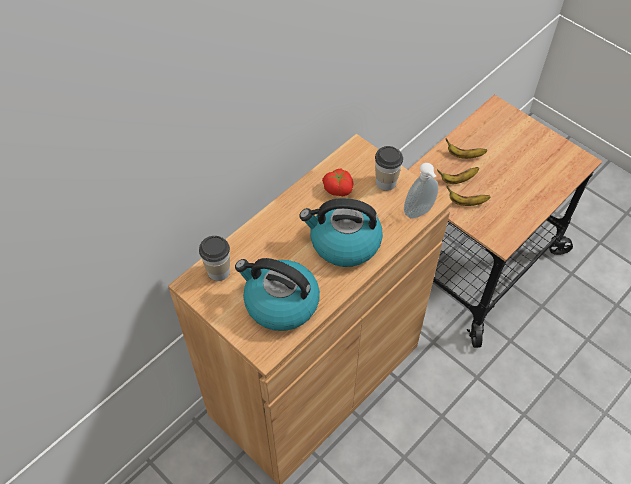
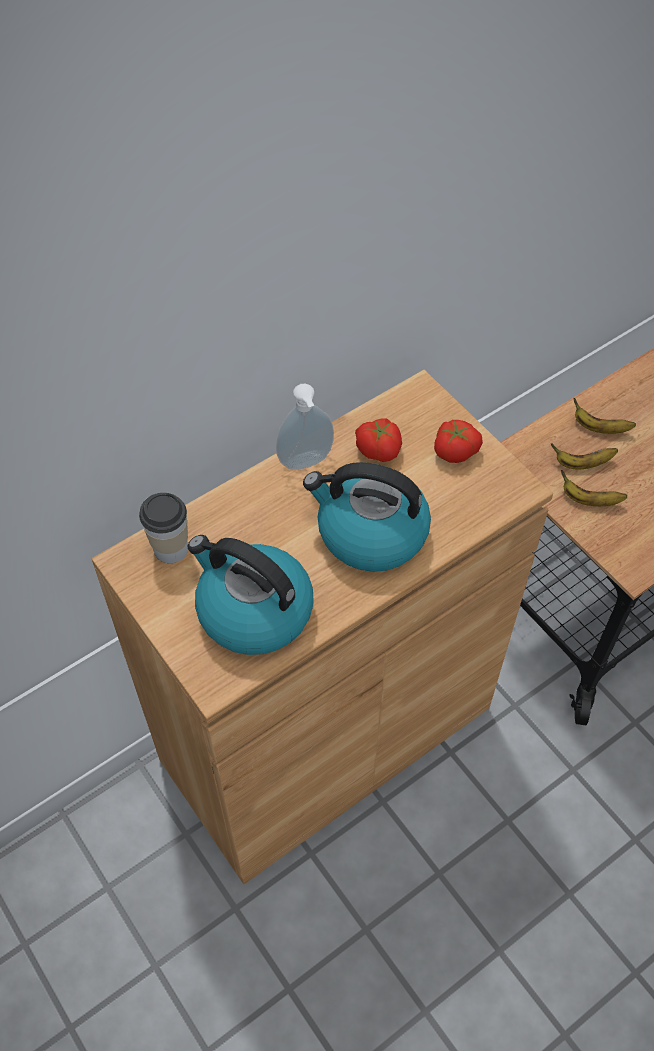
camera: 10 degrees right, 0 degrees up
(386, 182) = (454, 450): cup -> tomato
(419, 213) = (497, 504): soap dispenser -> soap dispenser (306, 463)

